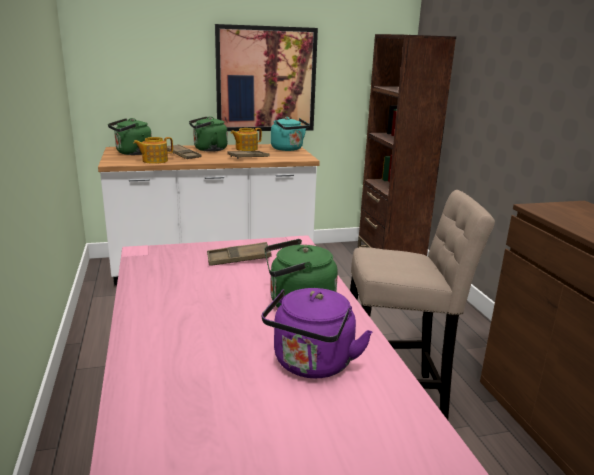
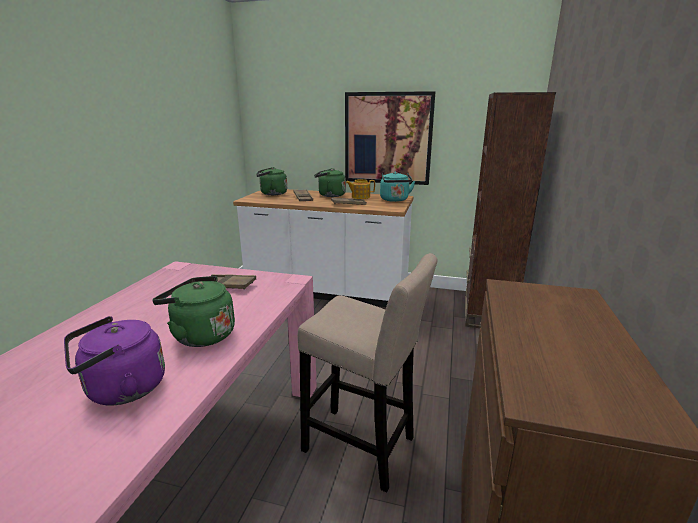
camera: 30 degrees right, 0 degrees up
(154, 160) = (275, 200): teapot -> none

